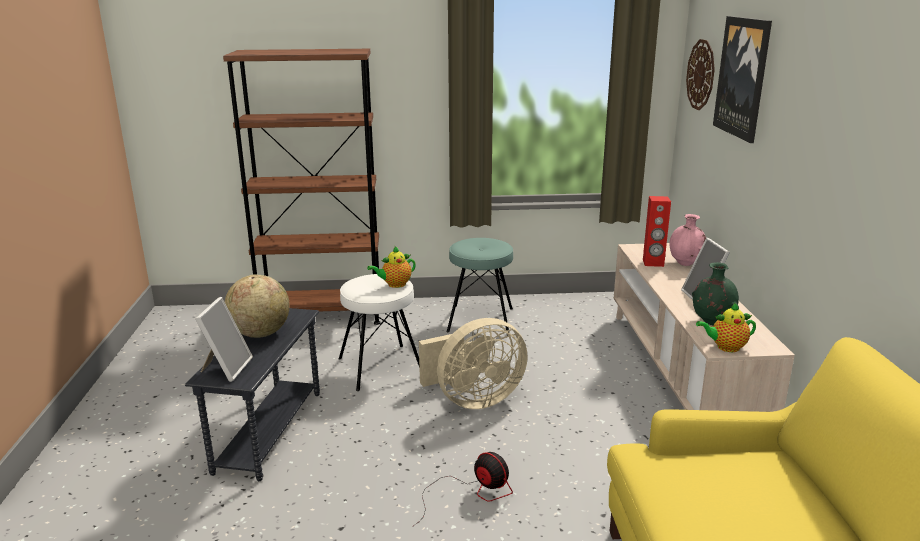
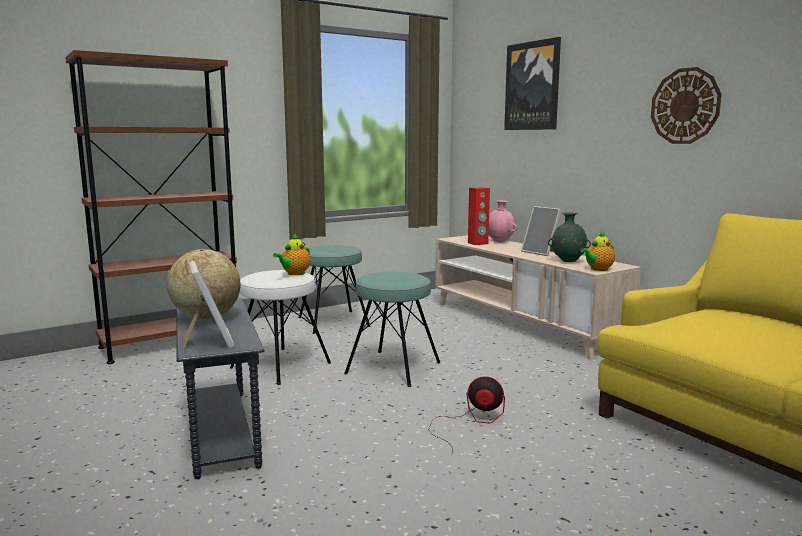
camera: 30 degrees left, 10 degrees down
(473, 400) = (393, 368): beige fan -> turquoise stool
(701, 74) = (479, 98): wall clock -> wall clock (685, 106)

